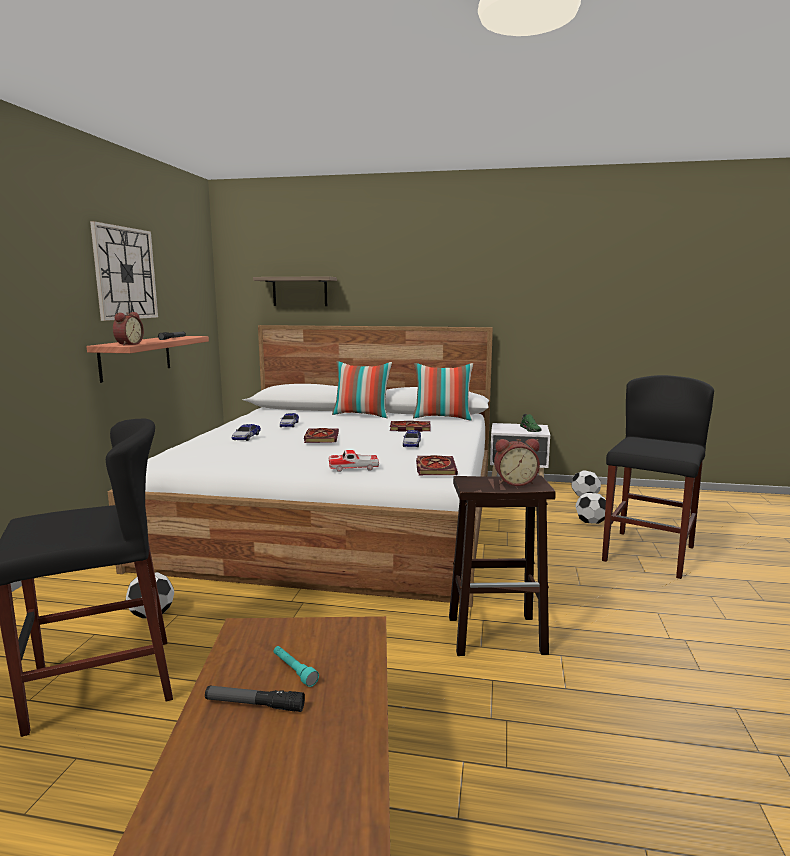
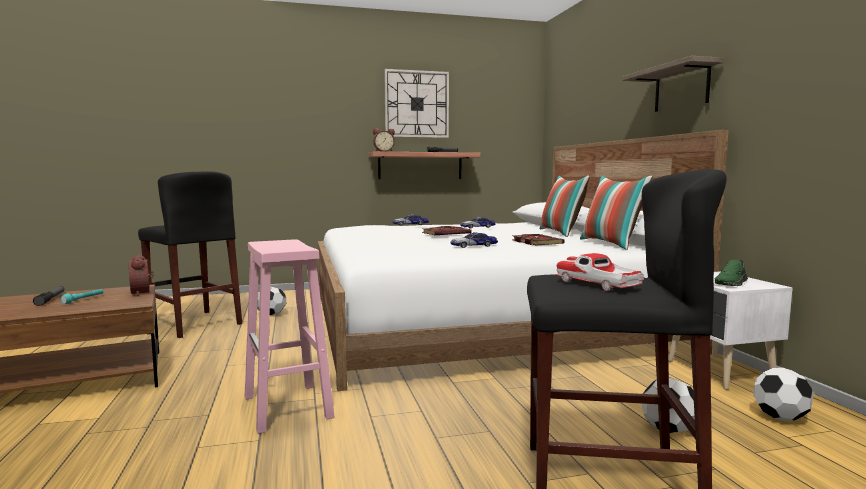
camera: 65 degrees right, 5 degrees down
(300, 291) = (583, 111): shelf -> shelf (681, 88)
(354, 468) = (364, 243): toy car -> toy car (598, 284)
(435, 468) = (395, 255): book -> none
(497, 635) = (288, 407): brown stool -> pink stool
(515, 482) = (284, 247): alarm clock -> alarm clock (143, 292)

